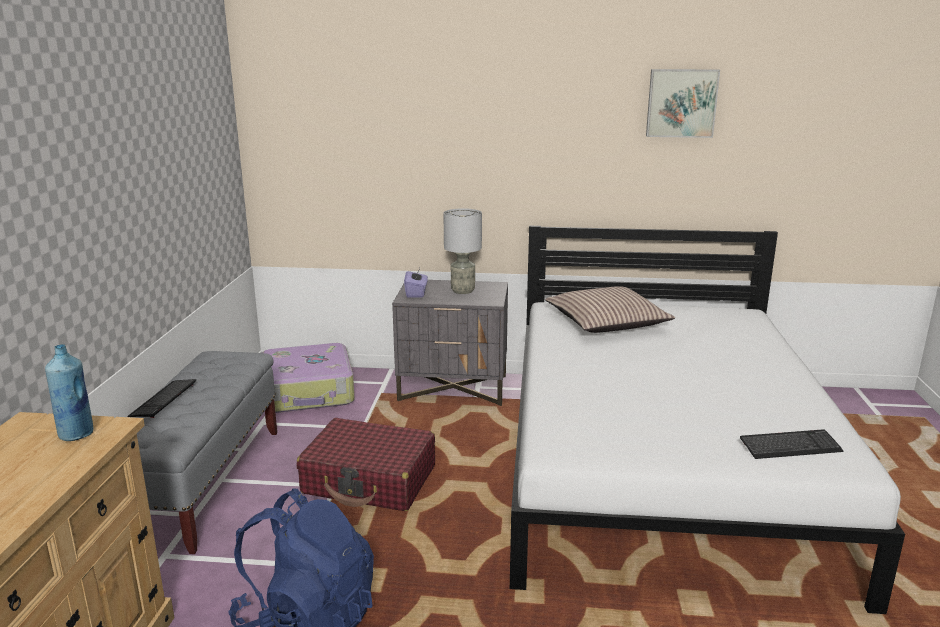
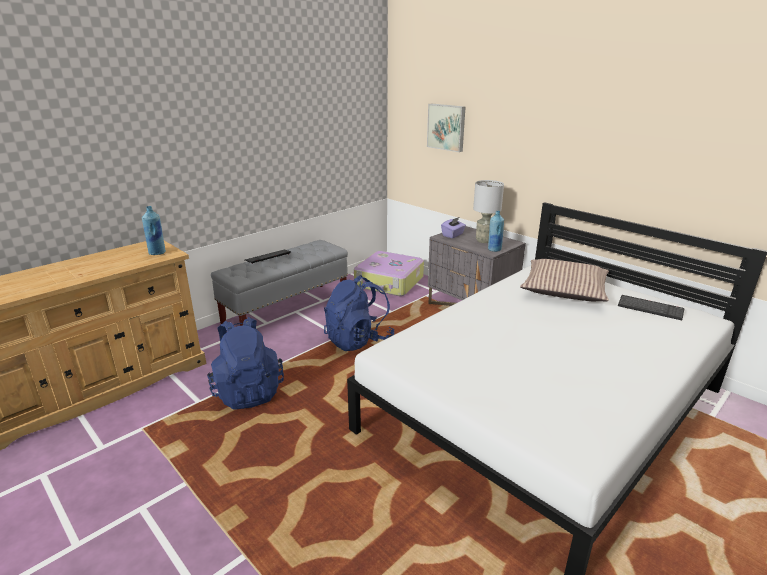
camera: 40 degrees right, 5 degrees up
(370, 480) = (358, 340): red suitcase -> blue backpack
(490, 298) = (494, 249): none -> blue bottle
(681, 103) = (689, 113): picture -> picture (447, 127)
(790, 446) = (550, 421): keyboard -> keyboard (650, 308)

